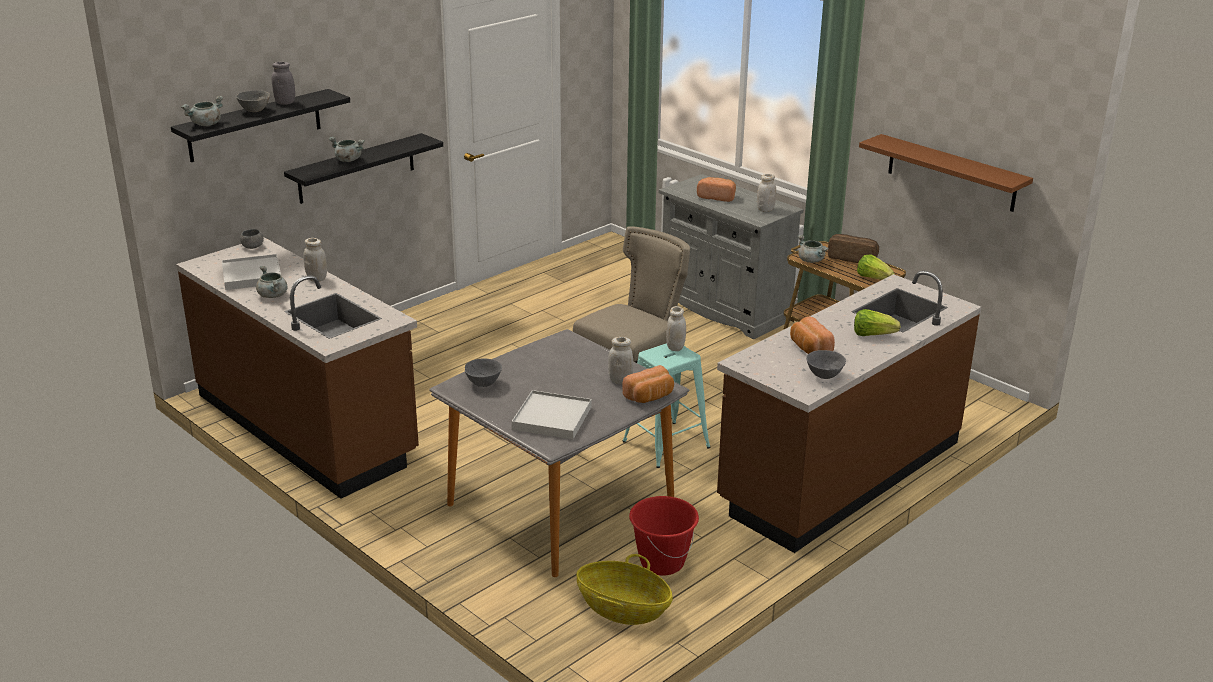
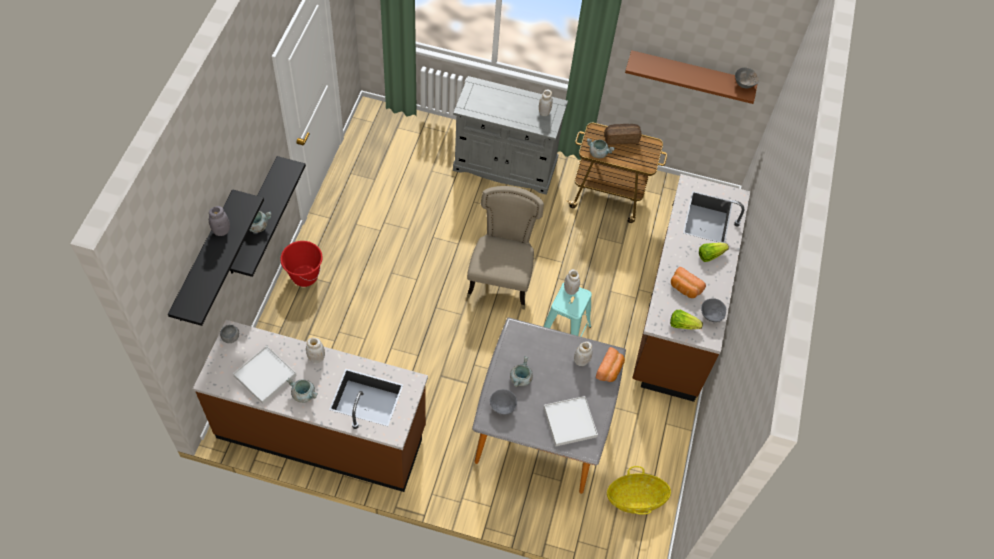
camera: 35 degrees left, 30 degrees up
(206, 124) = (194, 298): grey cooking pot -> grey cooking pot (521, 379)
(255, 111) = (211, 257): grey bowl -> grey bowl (744, 84)
(662, 562) = (630, 448): red bucket -> red bucket (304, 276)
(717, 197) = (501, 107): bread -> none
(873, 278) = (647, 158): lettuce -> lettuce (682, 324)

